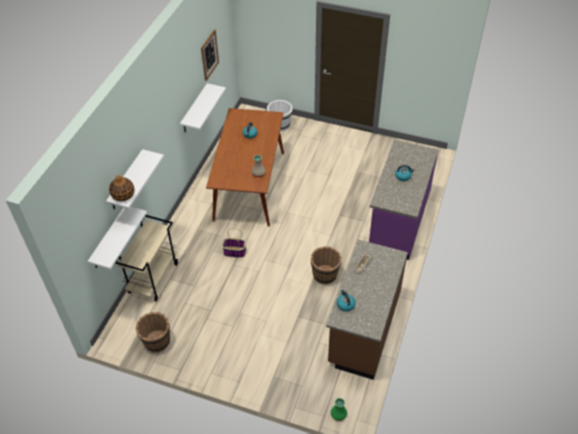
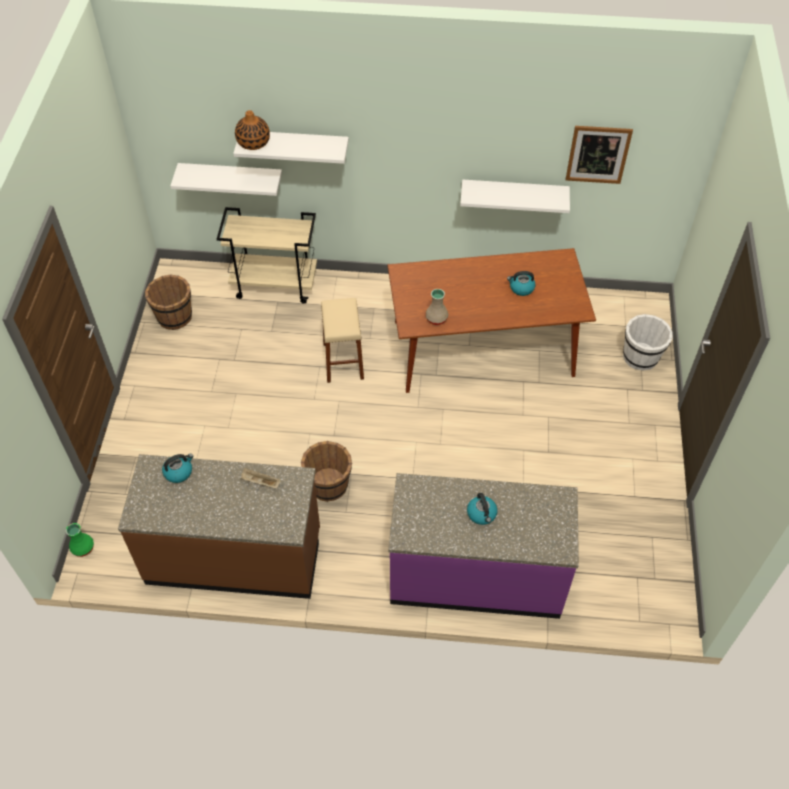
camera: 75 degrees right, 5 degrees up
(234, 252) = (343, 361): basket -> beige stool

